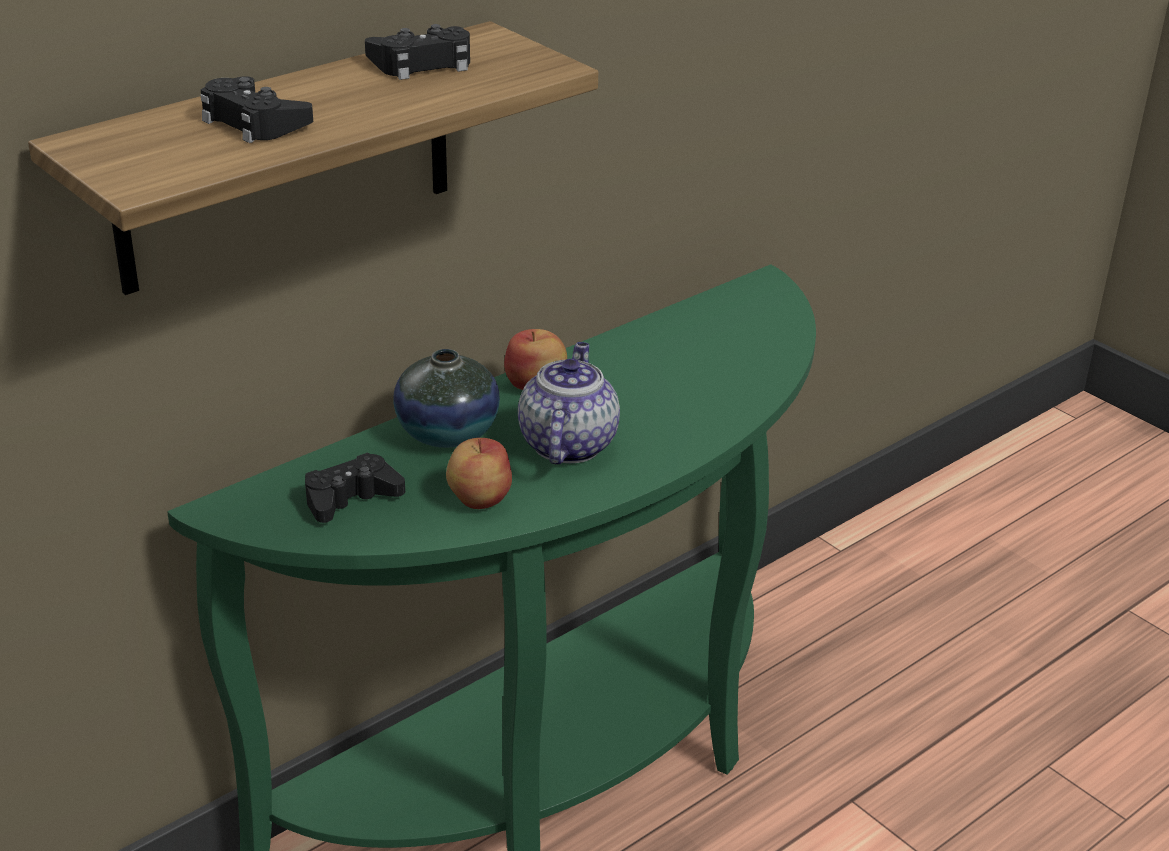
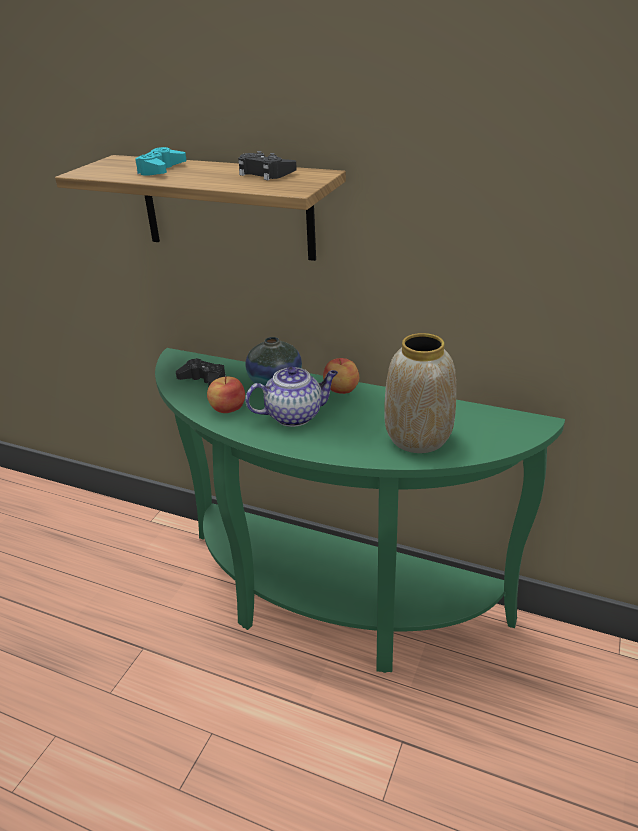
camera: 65 degrees right, 0 degrees up
(254, 122) = (161, 170): black game controller -> turquoise game controller
(722, 369) = (419, 438): none -> vase

